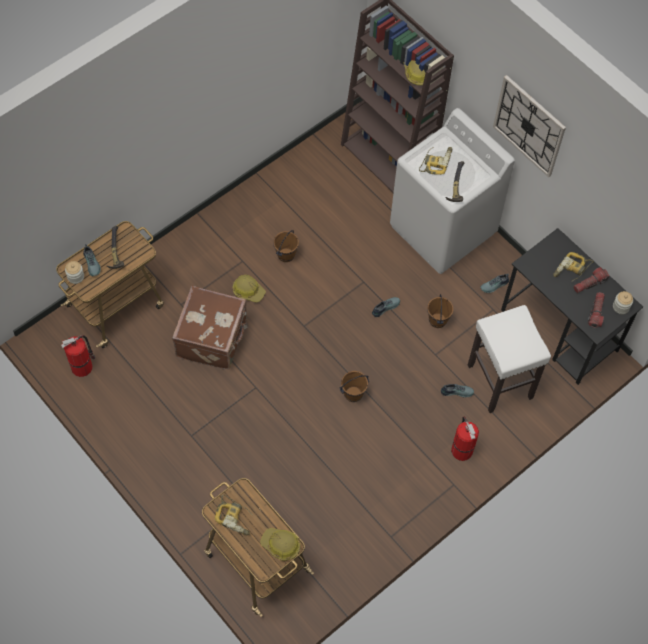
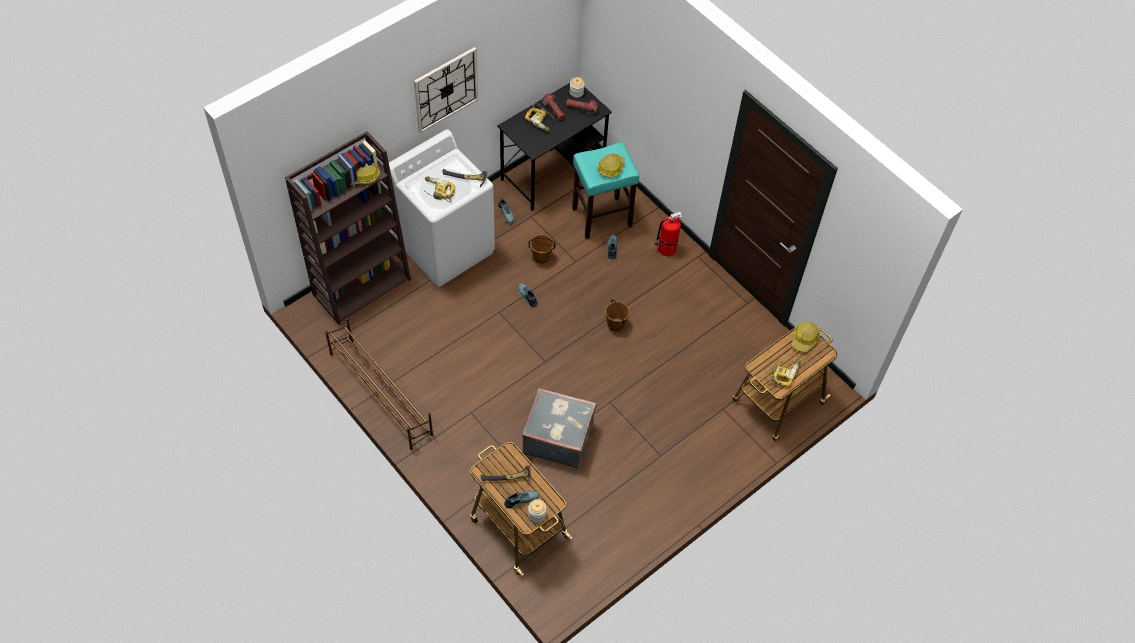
camera: 90 degrees left, 5 degrees down
(82, 366) = (589, 555): fire extinguisher -> none
(213, 338) = (558, 437): brown suitcase -> grey suitcase
(248, 291) = (505, 407): hard hat -> hard hat (611, 168)
(263, 184) = (380, 392): none -> brown shoe rack
(286, 255) = (466, 374): brown bucket -> none
(499, 381) = (601, 218): white stool -> turquoise stool

